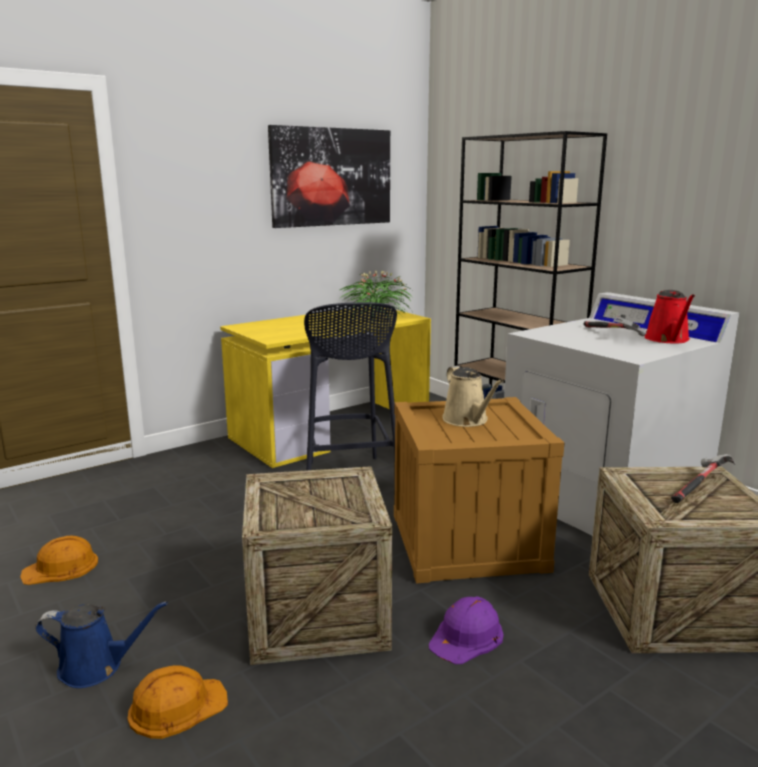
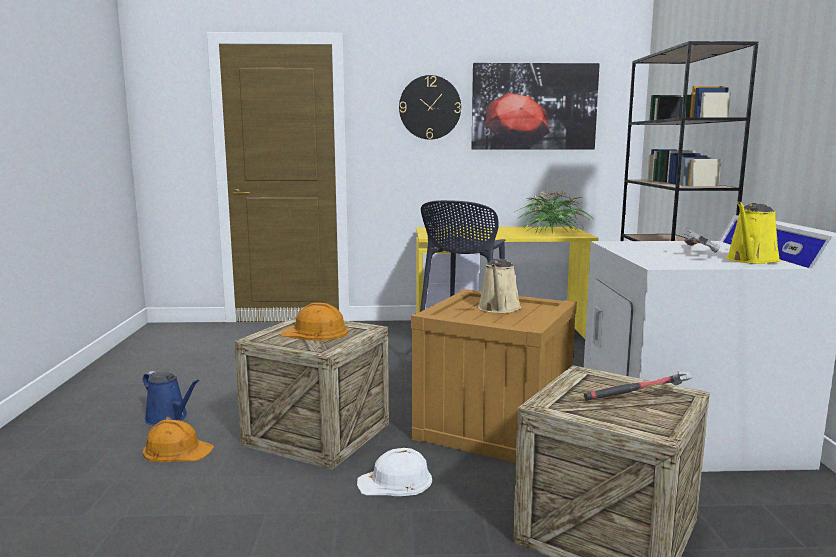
camera: 35 degrees right, 5 degrees down
(61, 568) = (220, 367): orange hard hat -> orange hard hat (315, 332)
(223, 178) = (430, 107): none -> wall clock
(467, 636) = (395, 481): purple hard hat -> white hard hat
(668, 339) = (751, 260): red watering can -> yellow watering can

